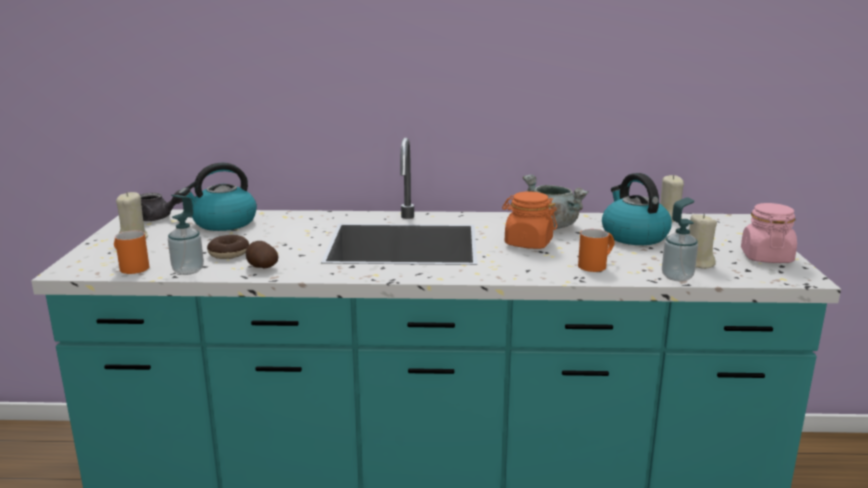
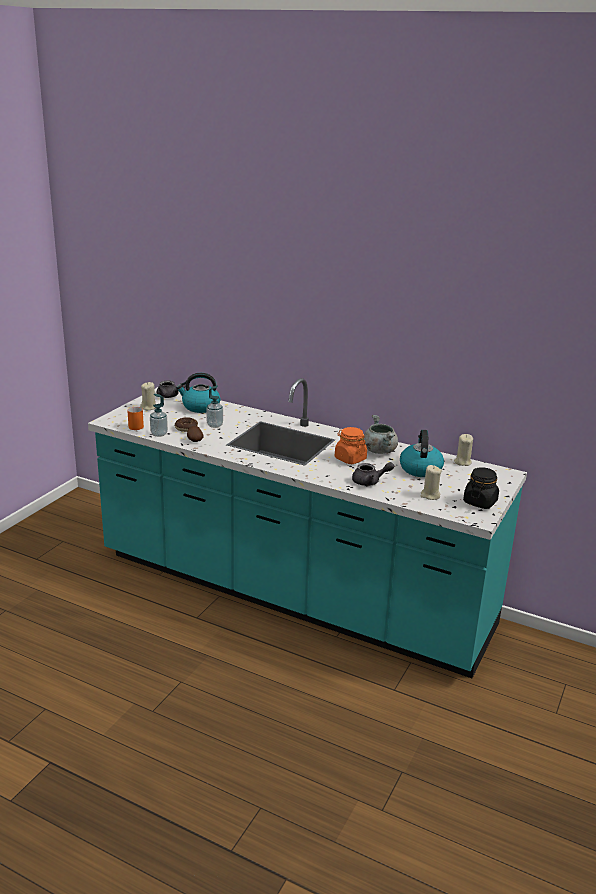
camera: 25 degrees right, 5 degrees up
(596, 265) = (370, 482): orange mug -> grey teapot
(677, 277) = (405, 500): soap dispenser -> soap dispenser (215, 425)
(766, 257) = (480, 502): pink jar -> black jar

